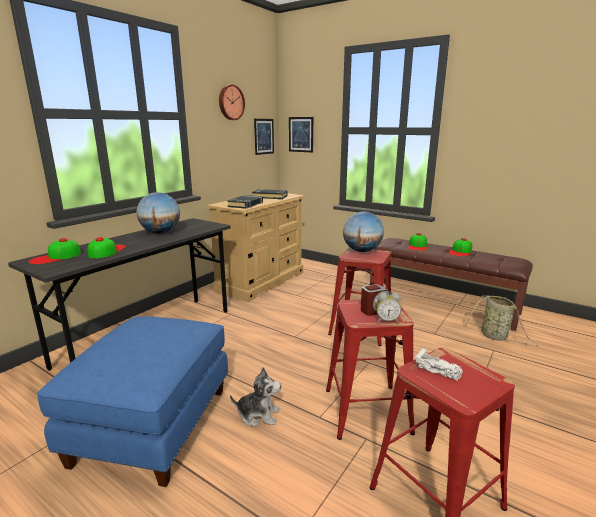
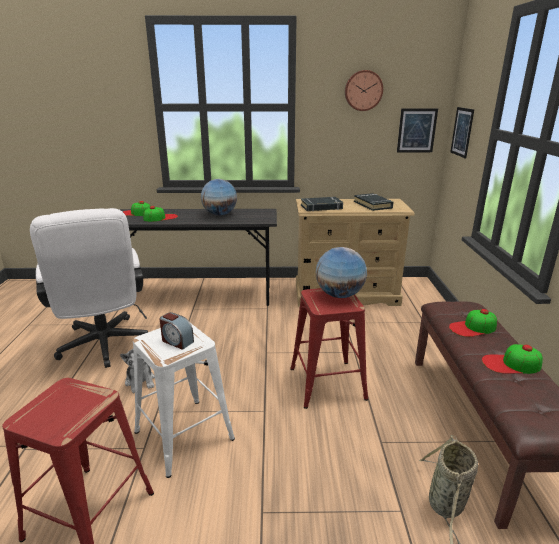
camera: 55 degrees right, 5 degrees up
(154, 426) = (104, 347): blue ottoman -> white office chair
(366, 409) = (185, 435): red stool -> white stool
(387, 321) = (157, 352): alarm clock -> none
(438, 369) = (72, 397): white toy car -> none

